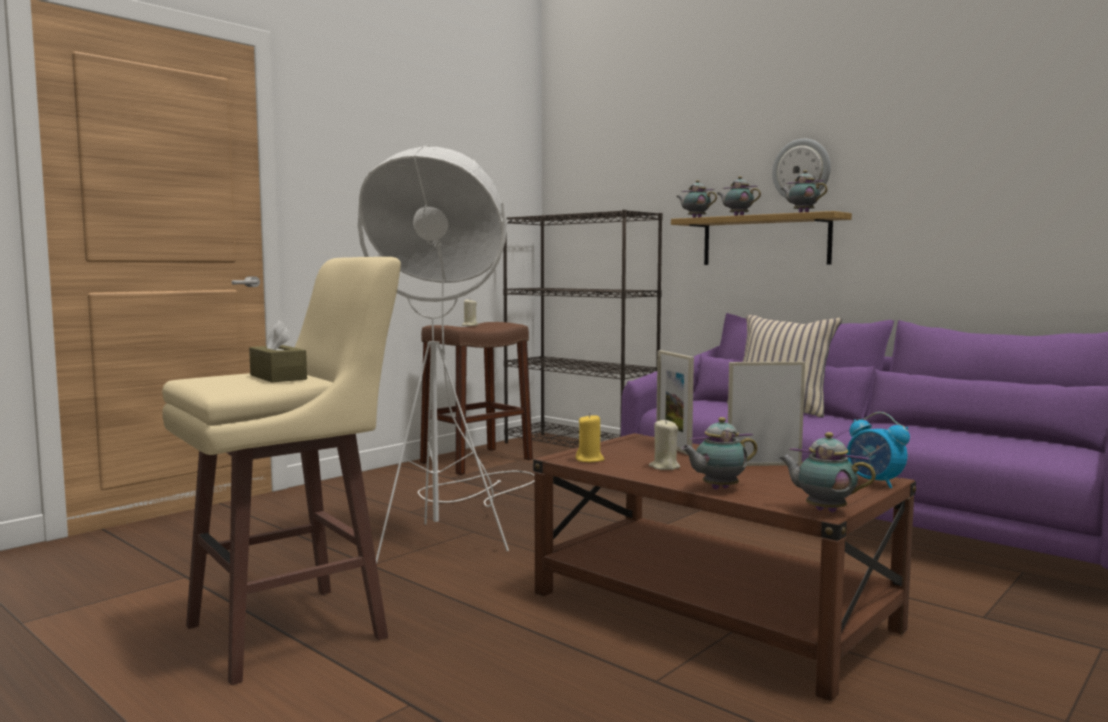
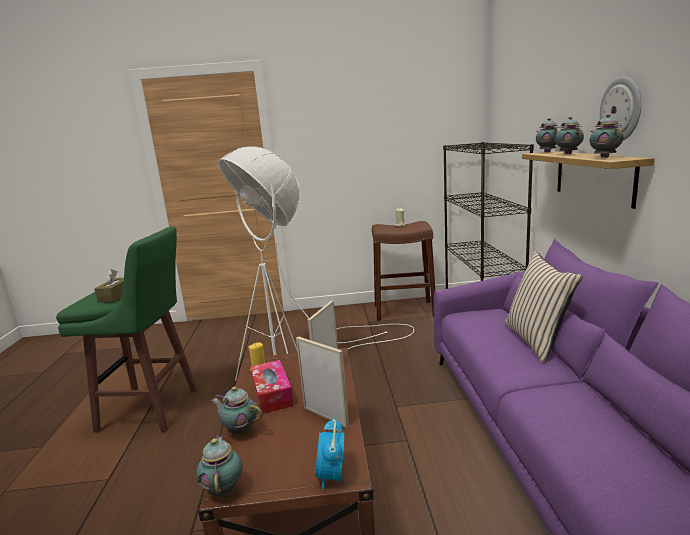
camera: 45 degrees right, 10 degrees up
(293, 631) = (151, 410): beige stool -> green stool
(664, 467) = (272, 394): beige candle -> tissue box

